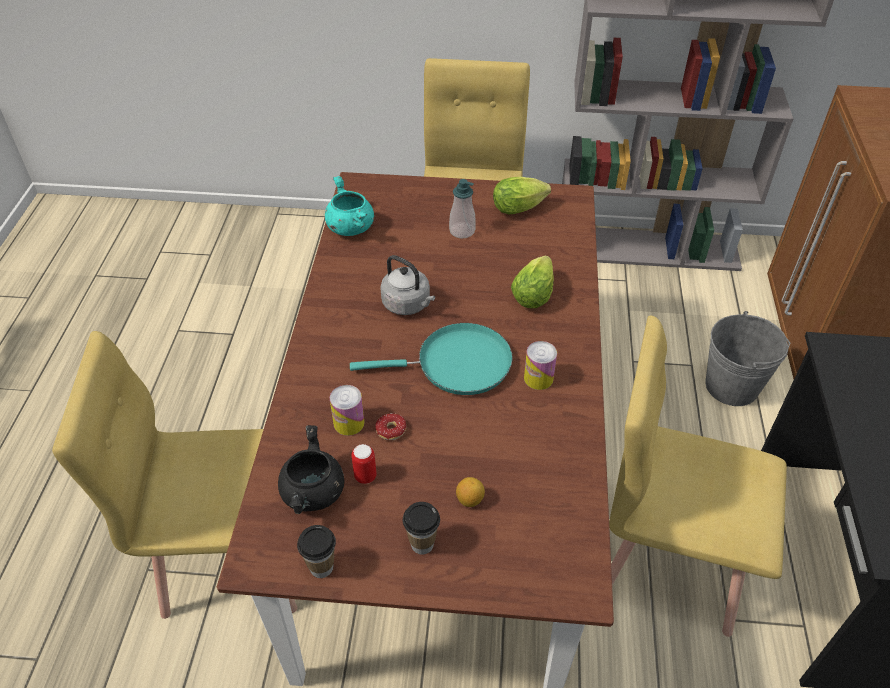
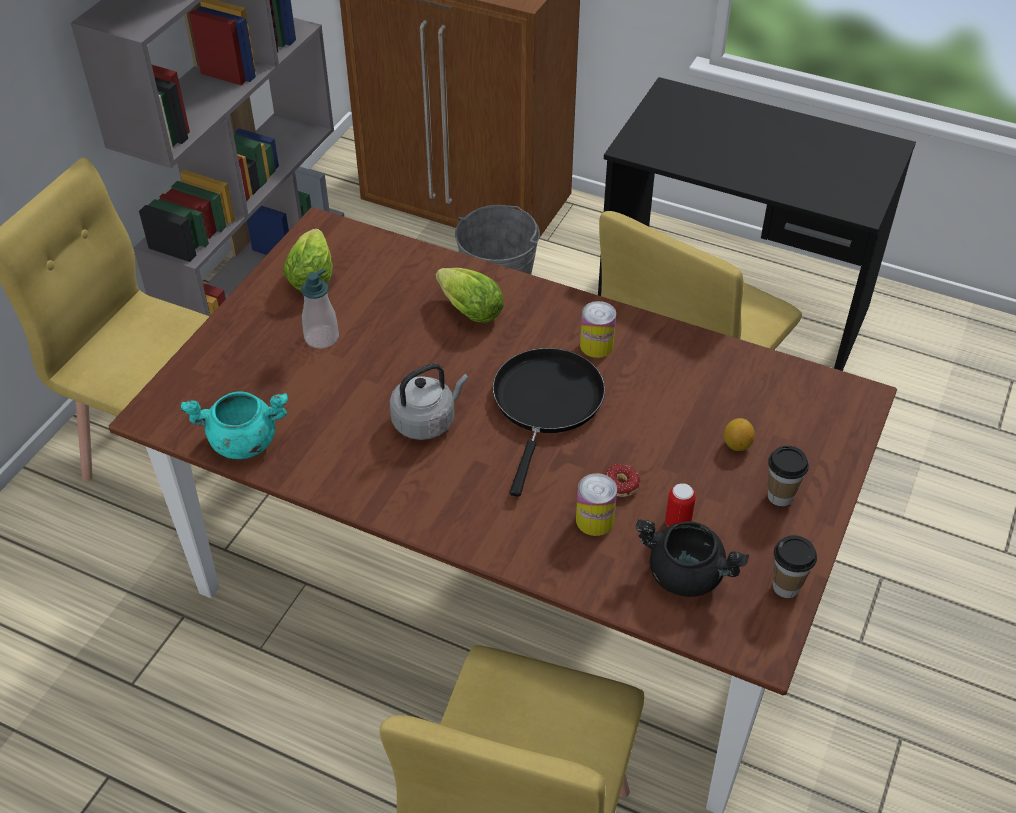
camera: 70 degrees left, 0 degrees up
(457, 364) = (546, 404): turquoise frying pan -> black frying pan

